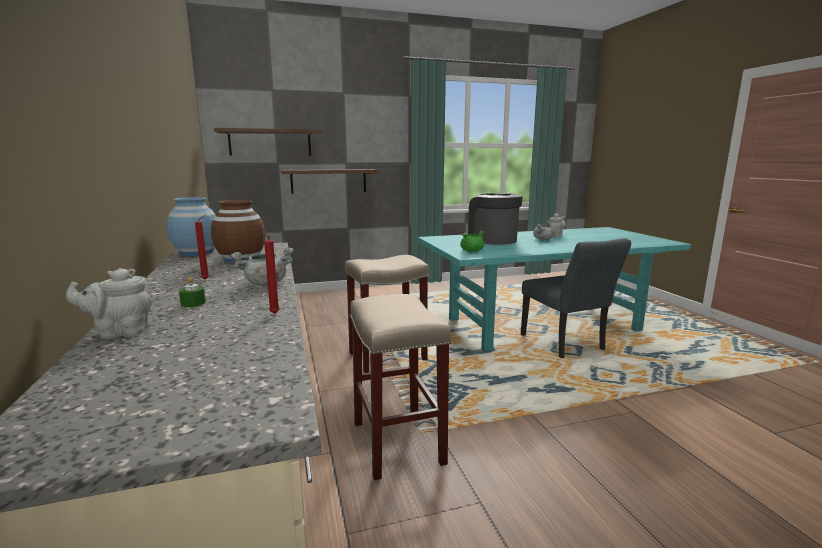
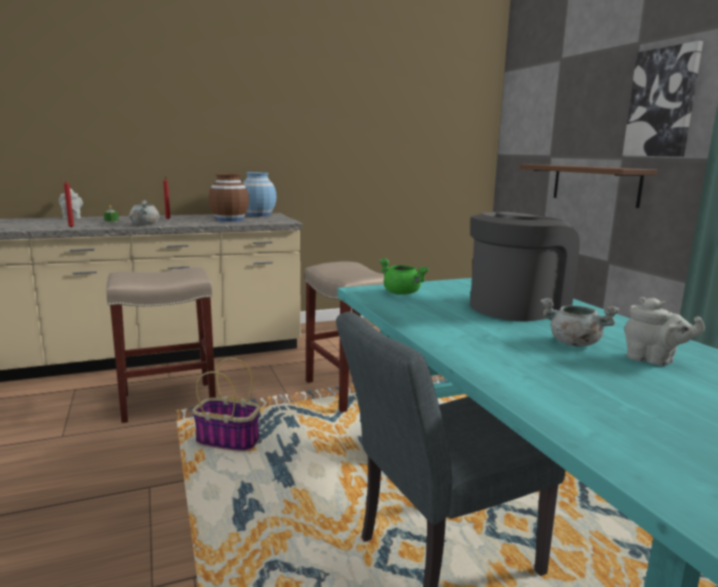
camera: 85 degrees right, 0 degrees up
(270, 142) = (546, 129): brown shelf -> none
(368, 131) = (662, 103): none -> picture
(473, 401) = (229, 441): none -> basket

